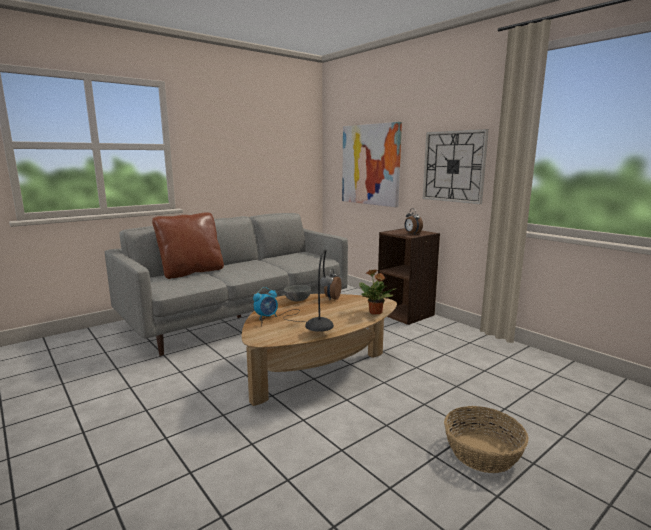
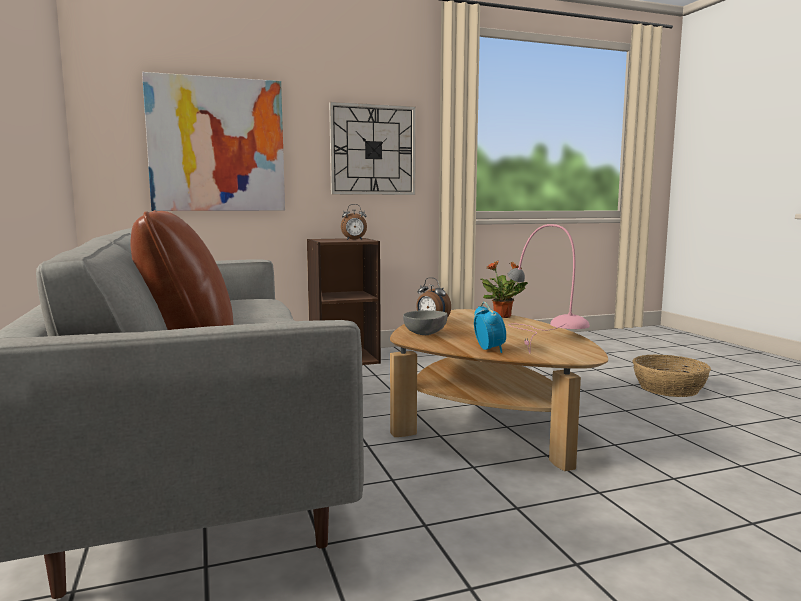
camera: 70 degrees left, 5 degrees down
(310, 328) = (548, 338): grey table lamp -> pink table lamp

